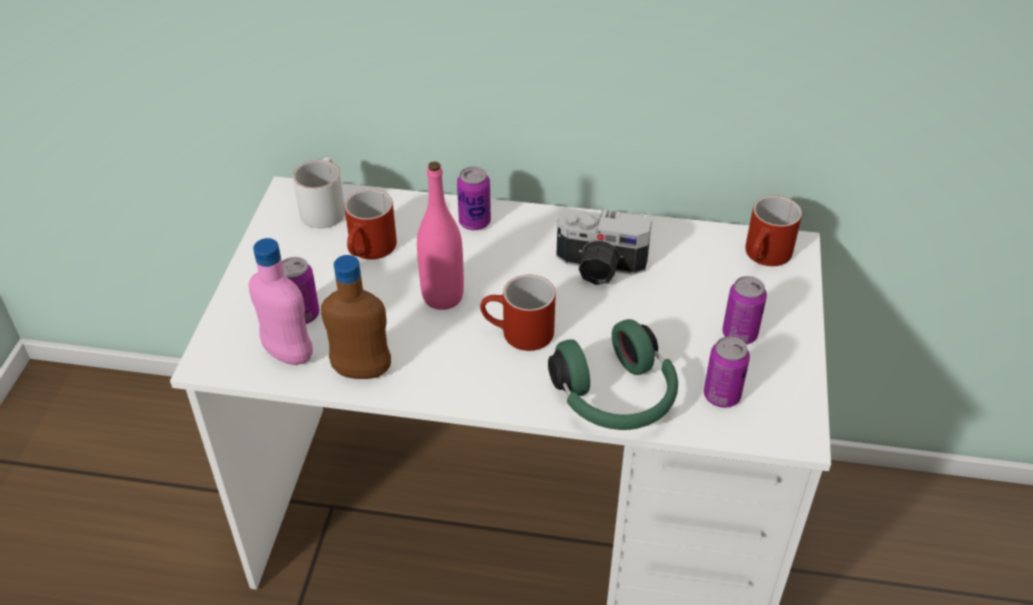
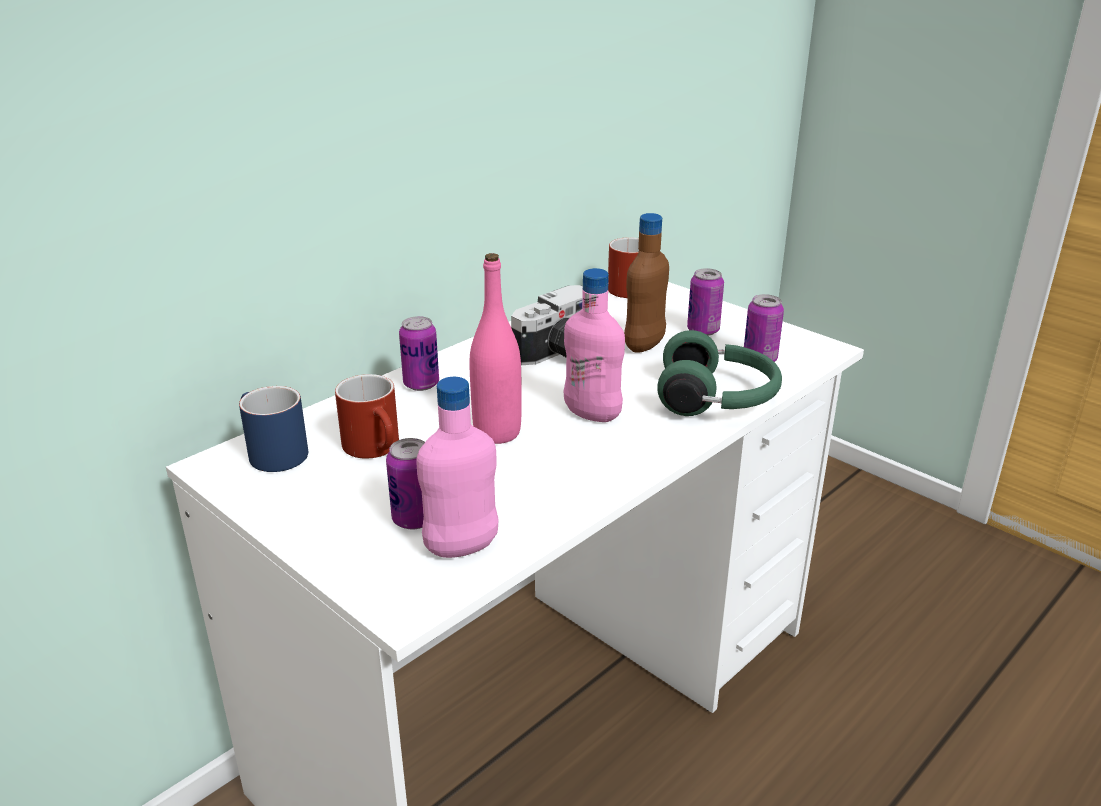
camera: 55 degrees left, 15 degrees down
(323, 207) = (270, 453): white mug -> blue mug
(362, 371) = (542, 510): brown bottle -> brown bottle (644, 345)
(518, 334) = (592, 414): red mug -> pink bottle

